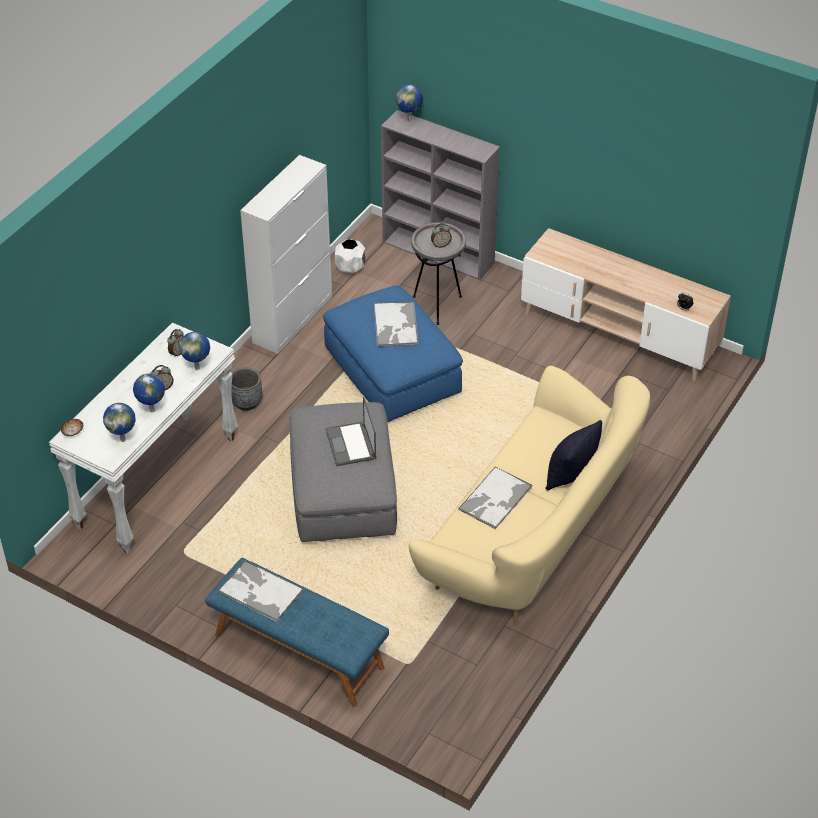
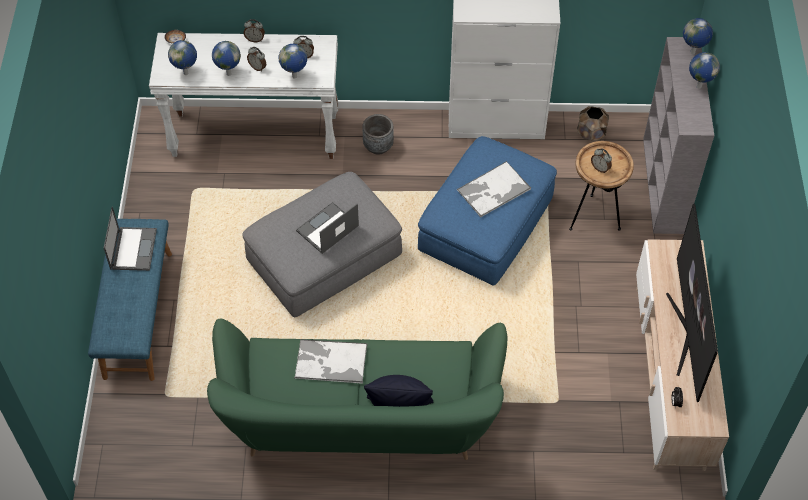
camera: 60 degrees right, 10 degrees up
(125, 377) = (255, 39): none -> alarm clock
(260, 591) = (133, 248): tray -> laptop
(350, 267) = (591, 133): white planter -> brown planter
(437, 305) = (594, 218): grey side table -> brown side table
(445, 132) = (698, 86): none -> globe
(533, 537) = (360, 422): beige sofa -> green sofa
(627, 274) = (687, 333): none -> television

